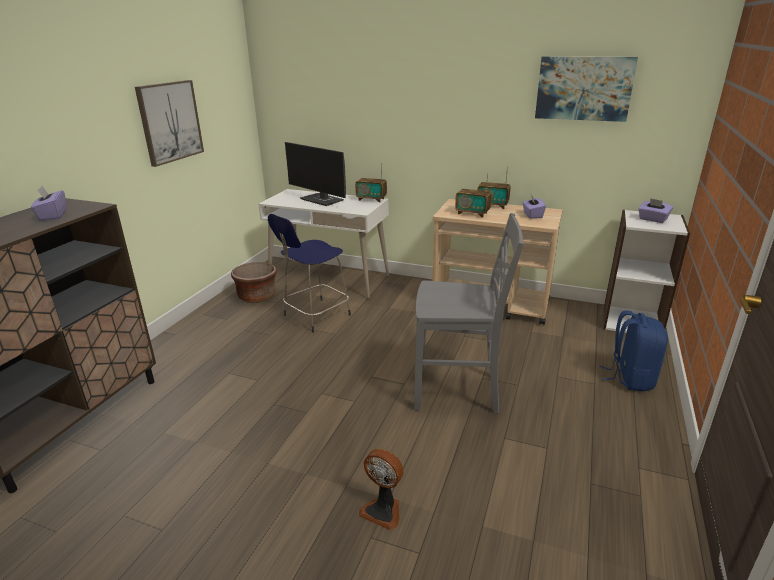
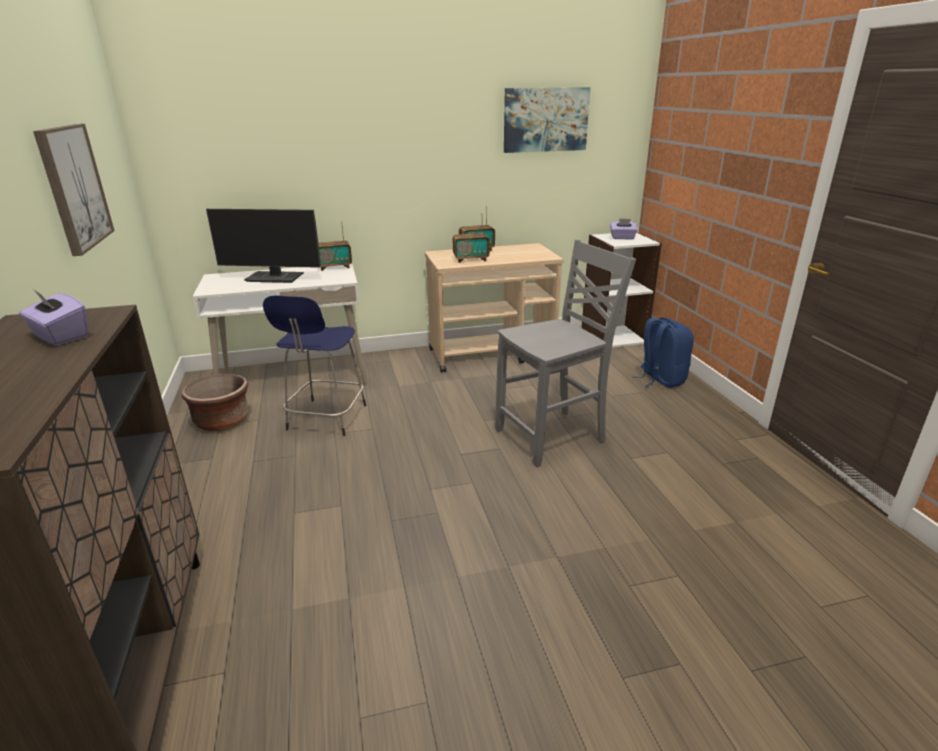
camera: 35 degrees left, 0 degrees up
(383, 510) = (612, 559): fan -> none
(532, 215) = (524, 252): purple tissue box -> none

